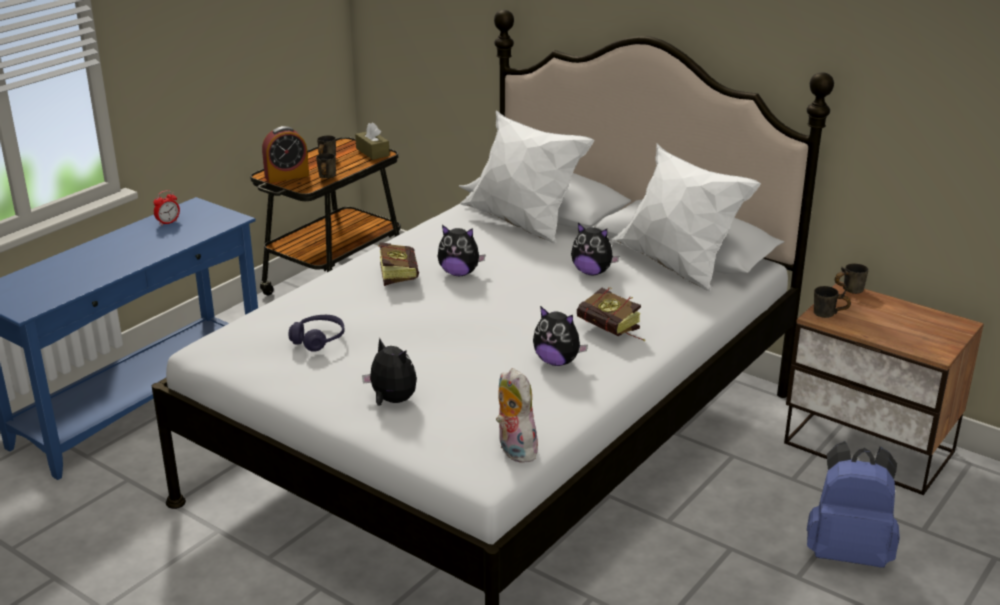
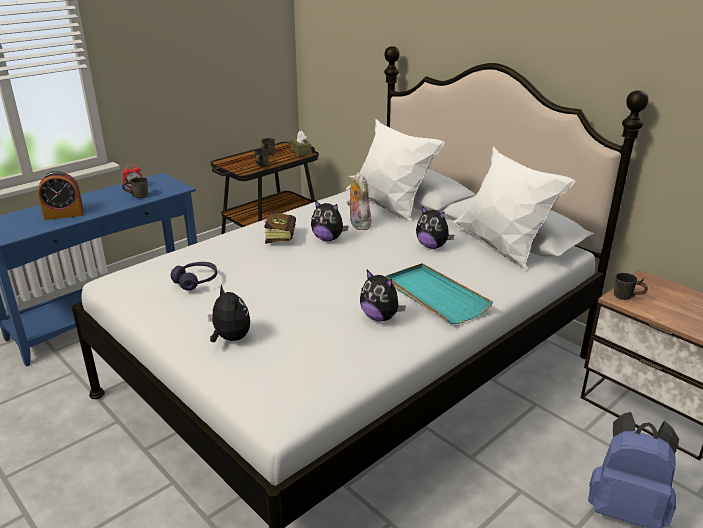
camera: 10 degrees right, 0 degrees up
(287, 176) = (234, 163): alarm clock -> alarm clock (64, 214)
(514, 450) = (315, 396): plush toy -> plush toy (358, 224)
(613, 332) = (435, 296): book -> turquoise tray
(847, 290) = (645, 278): grey mug -> grey mug (137, 196)

